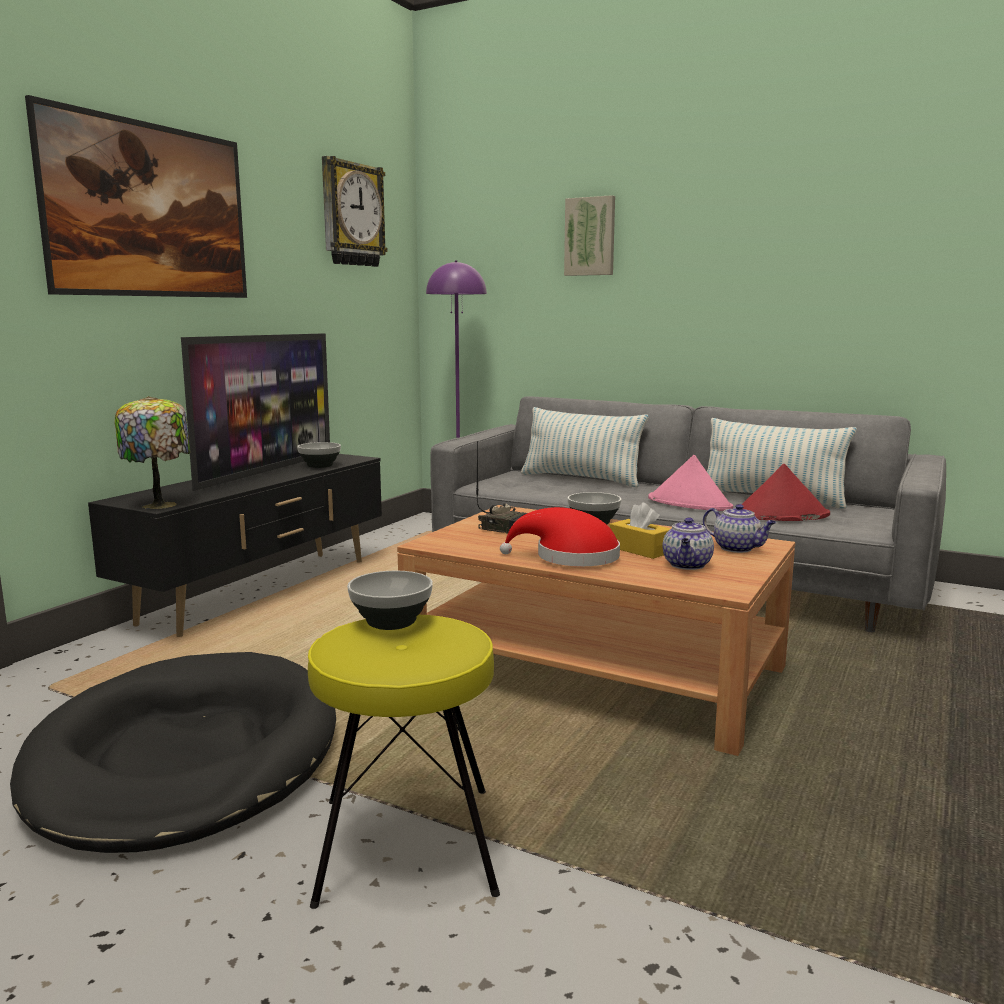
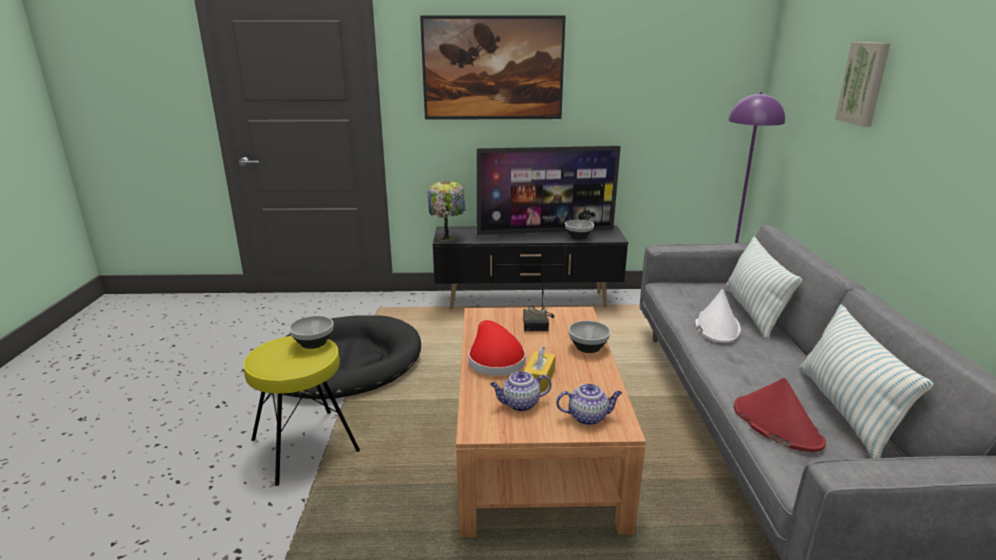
camera: 60 degrees right, 10 degrees up
(351, 214) = (683, 52): wall clock -> none
(596, 491) = (717, 327): none -> white hat
(690, 503) = (743, 373): pink hat -> none
(737, 548) = (588, 417): teapot -> teapot turned 105 degrees counterclockwise

